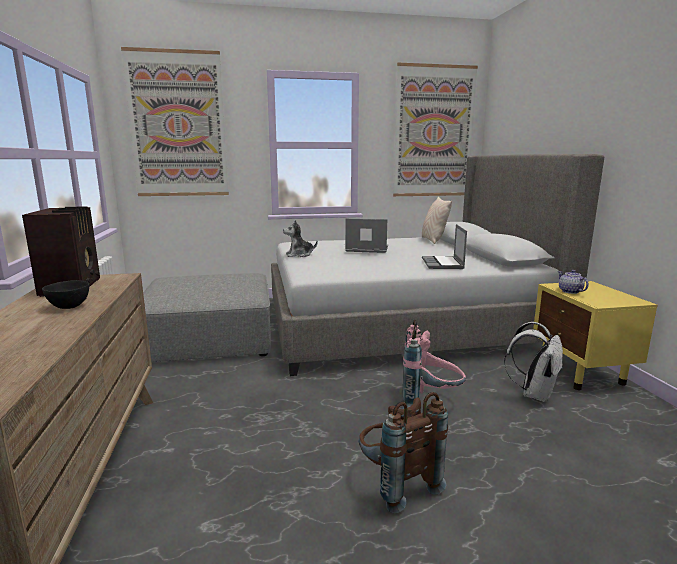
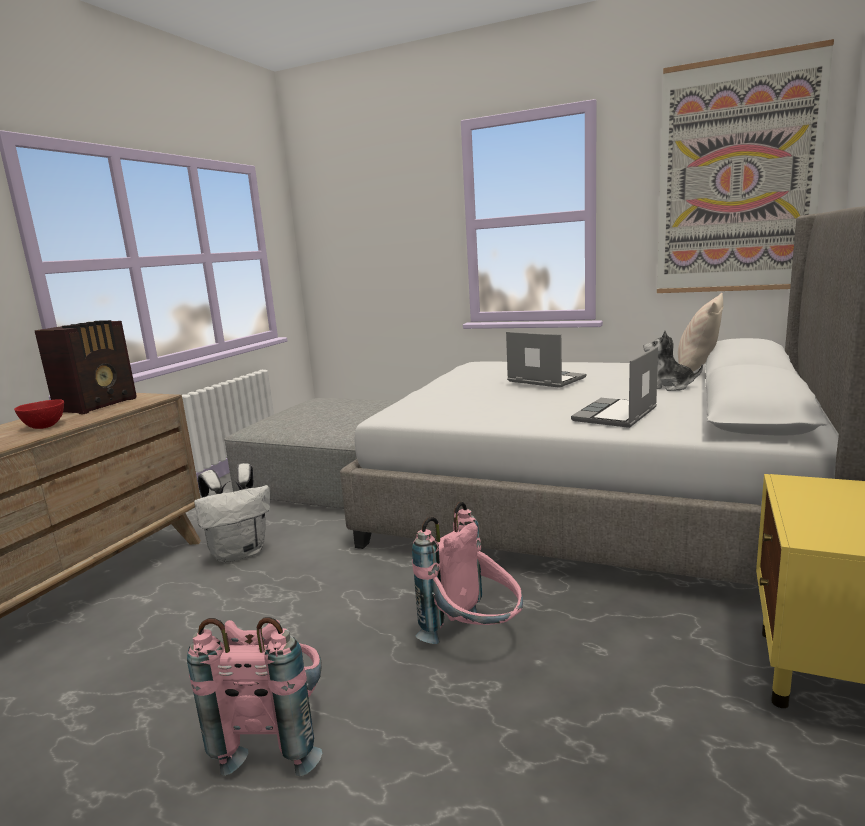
camera: 35 degrees right, 0 degrees up
(69, 306) = (45, 426): black bowl -> red bowl
(178, 125) = (360, 210): picture -> none
(299, 255) = (444, 382): plush toy -> plush toy (669, 387)
(395, 483) = (276, 736): brown backpack -> pink backpack
(534, 394) = (669, 683): white backpack -> white backpack (240, 553)
(570, 291) = (800, 500): teapot -> none

